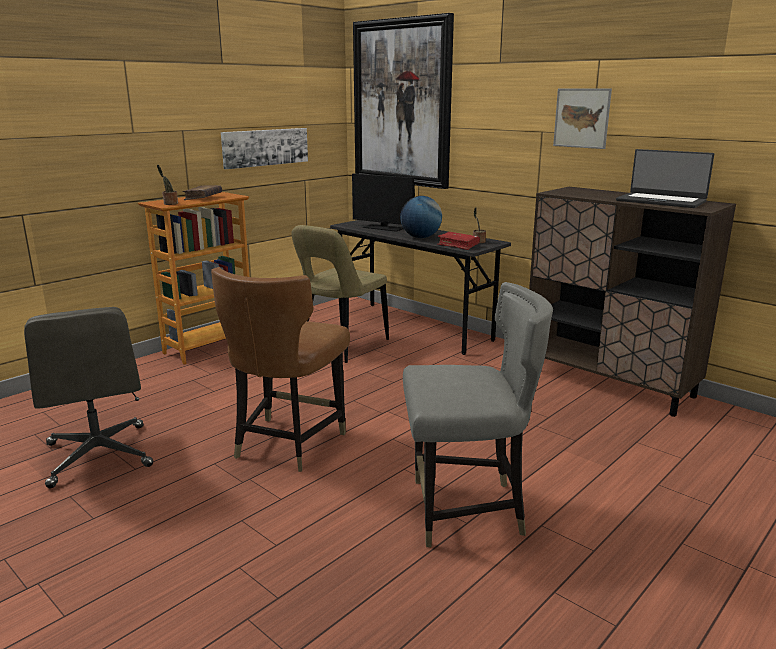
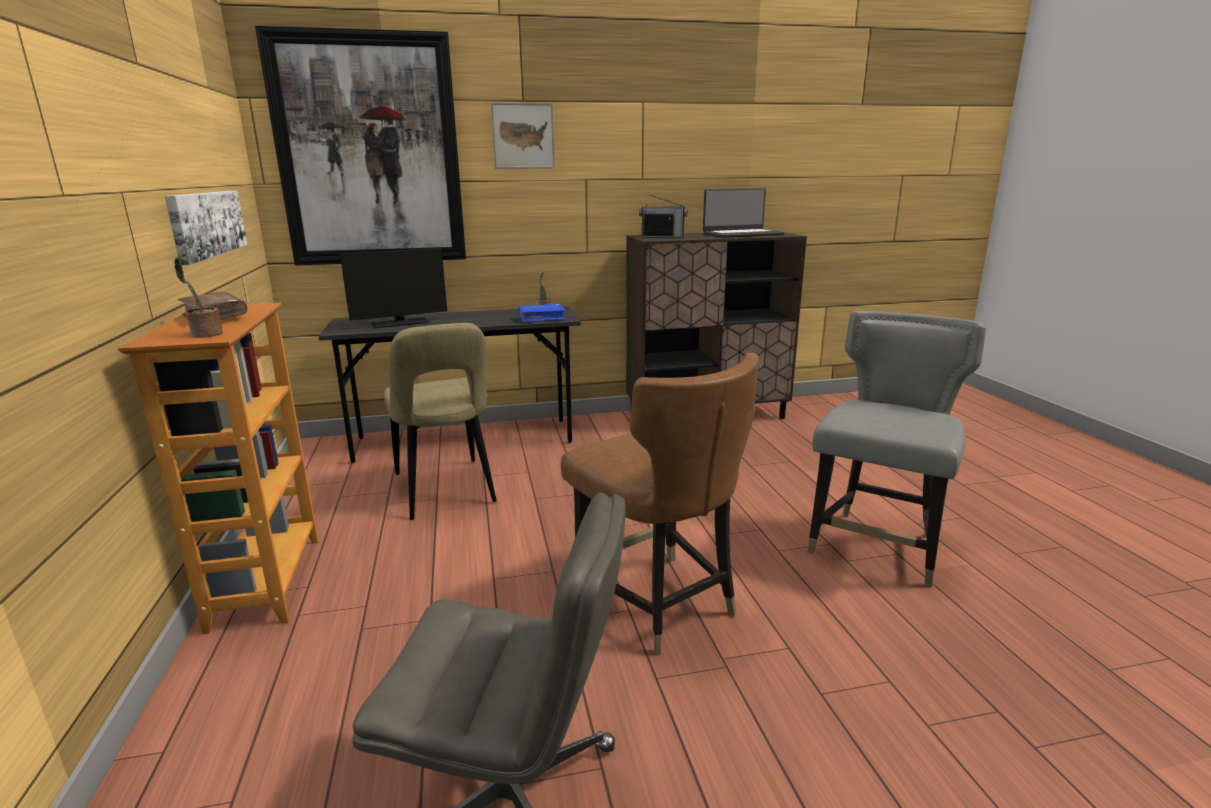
camera: 55 degrees left, 0 degrees up
(420, 237) = (479, 321): globe -> none
(458, 245) = (541, 318): red book -> blue book
(577, 192) = (662, 237): none -> radio
(582, 118) = (632, 163): picture -> picture (523, 136)

